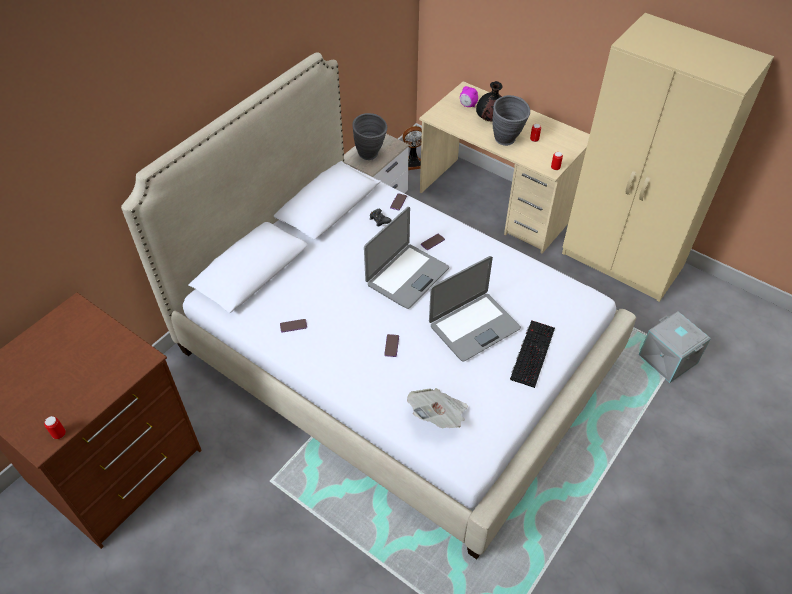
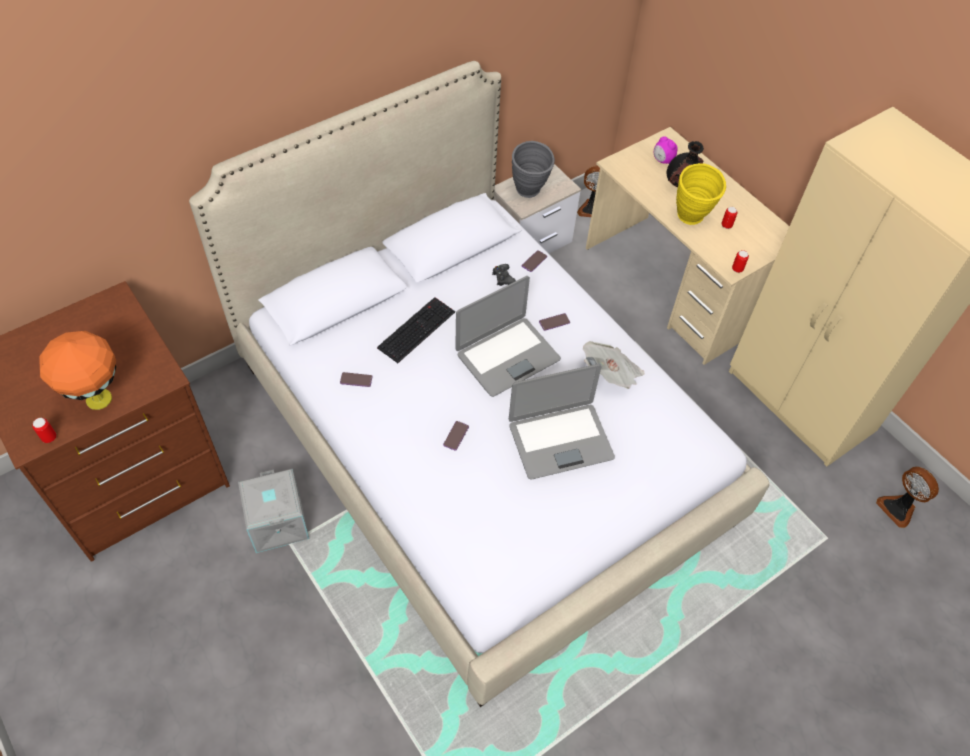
camera: 15 degrees right, 5 degrees up
(90, 391) = (97, 399): none -> orange table lamp
(438, 416) = (475, 536): newspaper -> newspaper (611, 374)
(507, 142) = (691, 220): grey vase -> yellow vase
(531, 352) = (616, 492): keyboard -> keyboard (416, 328)
(667, 359) = (805, 541): grey storage box -> grey storage box (276, 522)
(720, 316) = (898, 508): none -> fan

